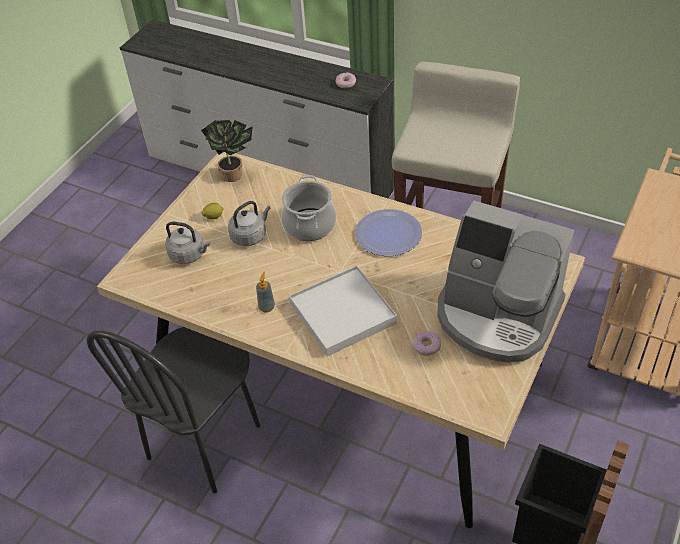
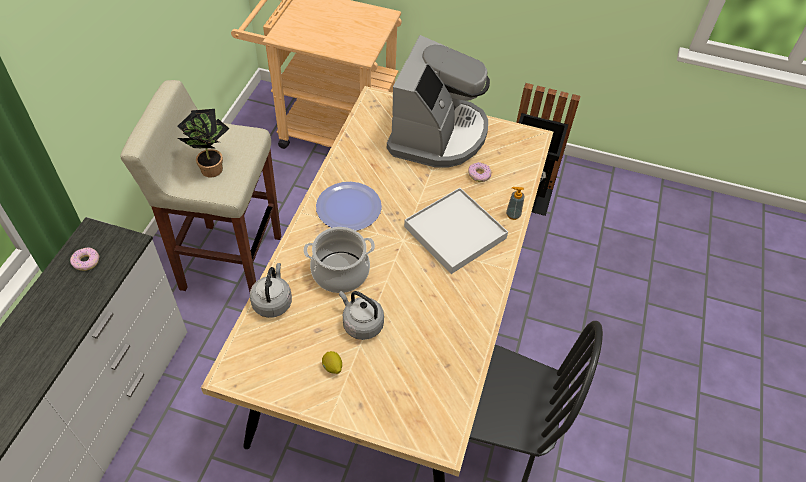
camera: 105 degrees left, 5 degrees up
(189, 255) = (397, 379): grey kettle -> grey kettle (273, 302)
(235, 174) = (254, 359): potted plant -> potted plant (210, 167)
(266, 307) = (459, 292): soap dispenser -> soap dispenser (513, 215)

